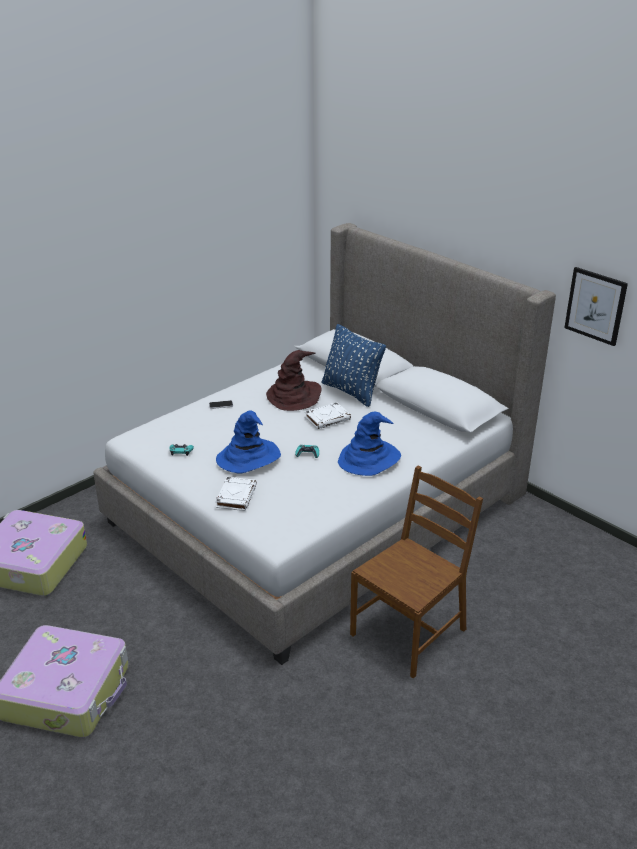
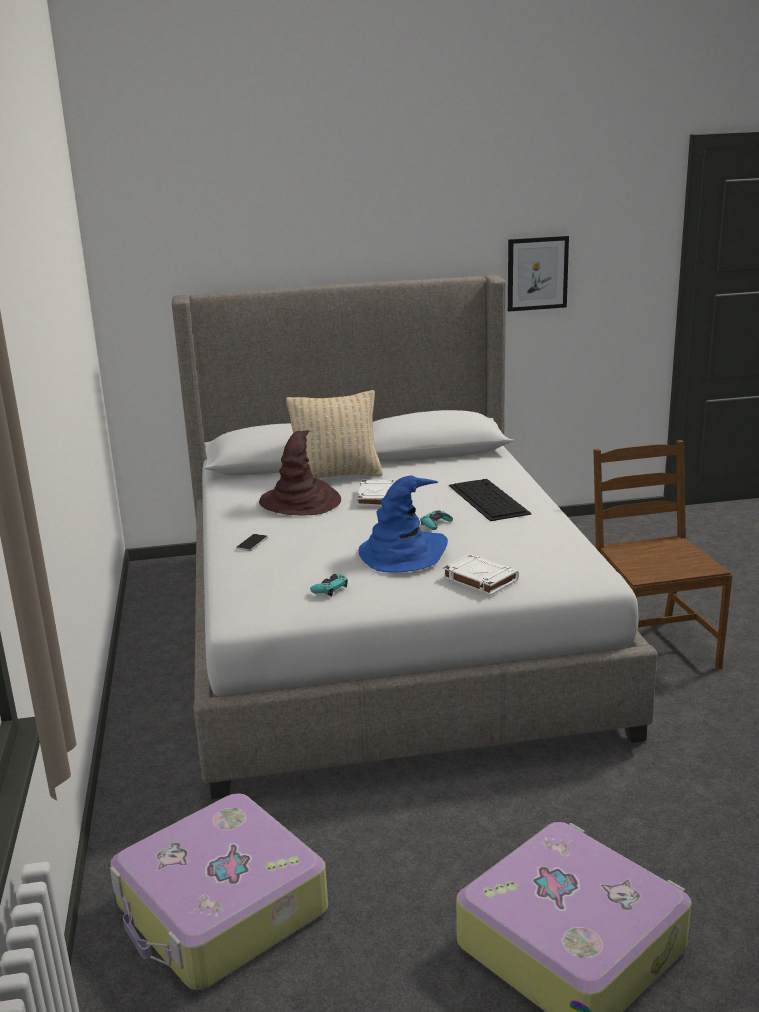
camera: 55 degrees left, 10 degrees down
(351, 392) = (336, 476): blue pillow -> beige pillow
(369, 459) = (487, 499): blue hat -> keyboard

